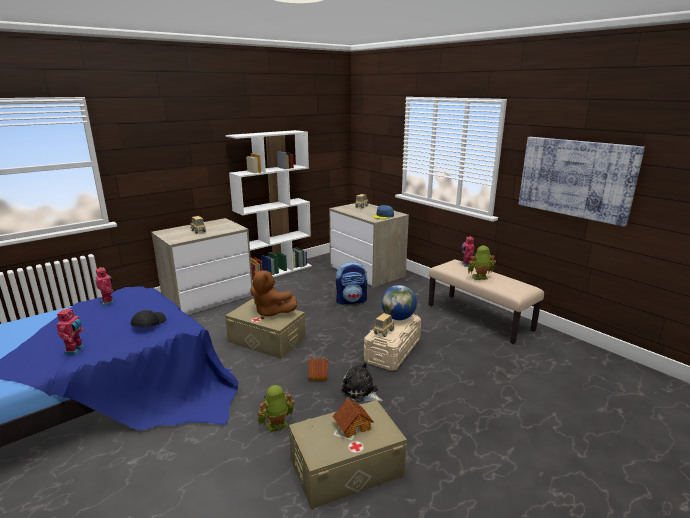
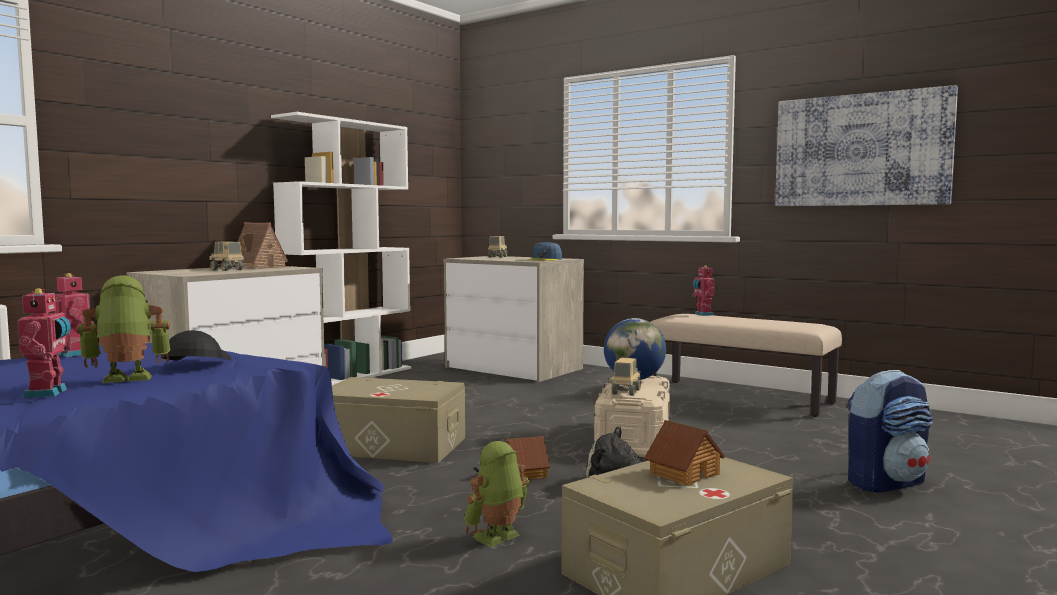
camera: 15 degrees left, 15 degrees down
(219, 224) = (260, 266): none -> toy house
(271, 313) = (402, 386): brown plush toy -> none
(351, 301) = (514, 396): backpack -> backpack (886, 482)
(480, 278) = (739, 321): toy robot -> toy robot (126, 379)

